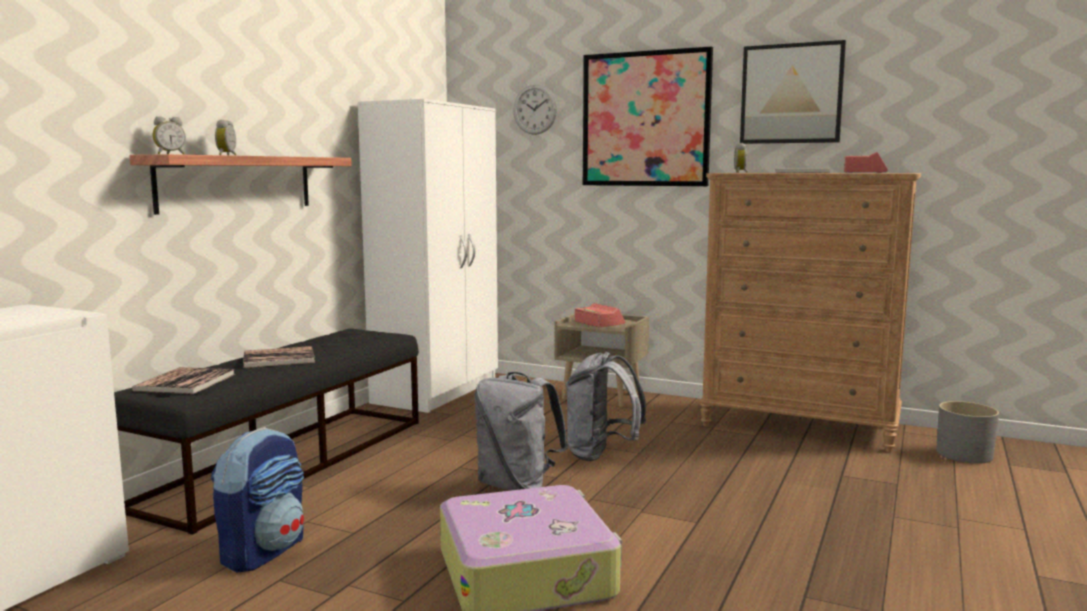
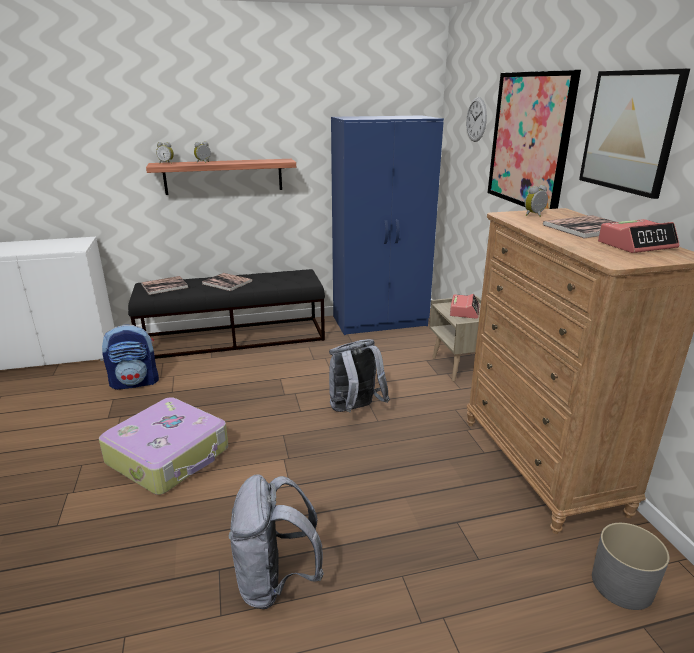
camera: 50 degrees right, 15 degrees up
(438, 391) = (381, 321): white wardrobe -> blue wardrobe
(517, 486) = (273, 405): grey backpack -> grey backpack (275, 581)

